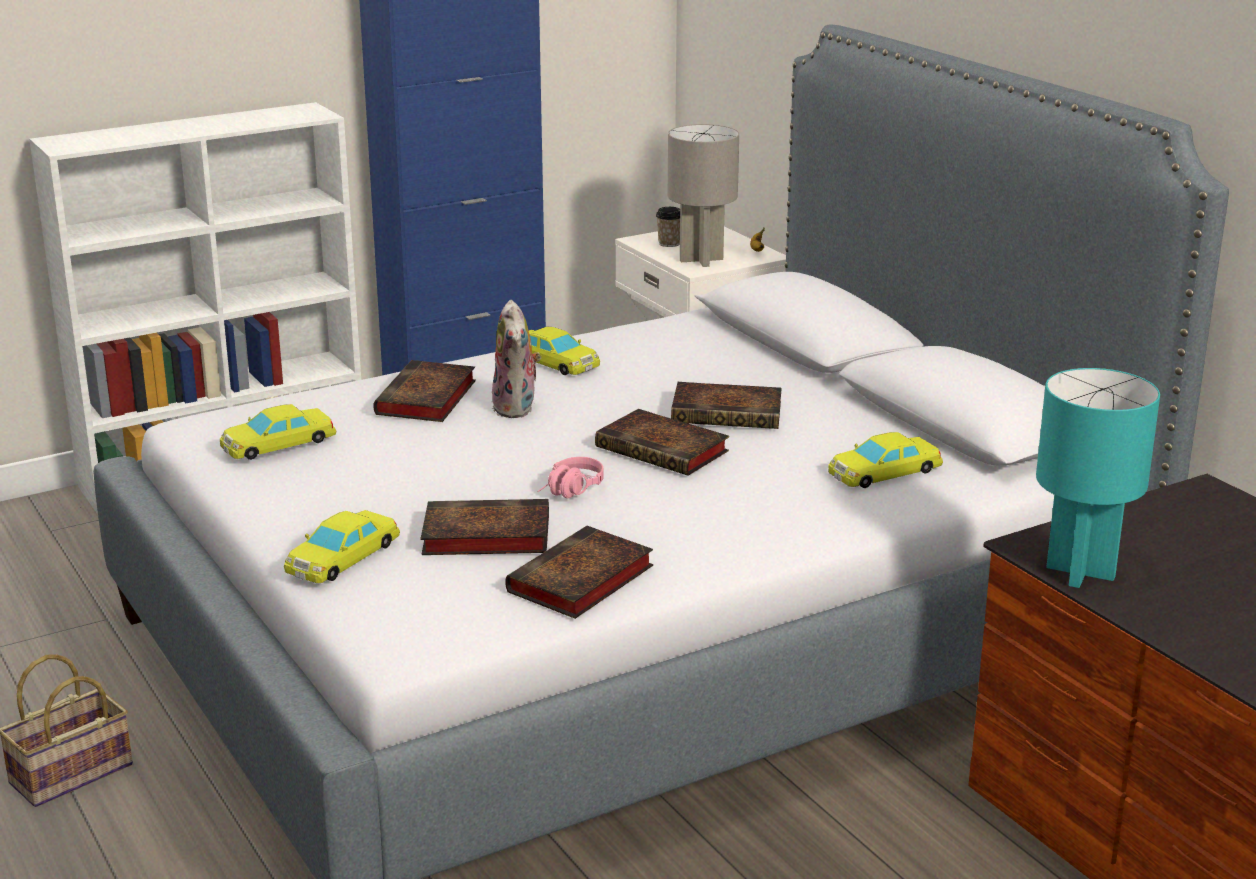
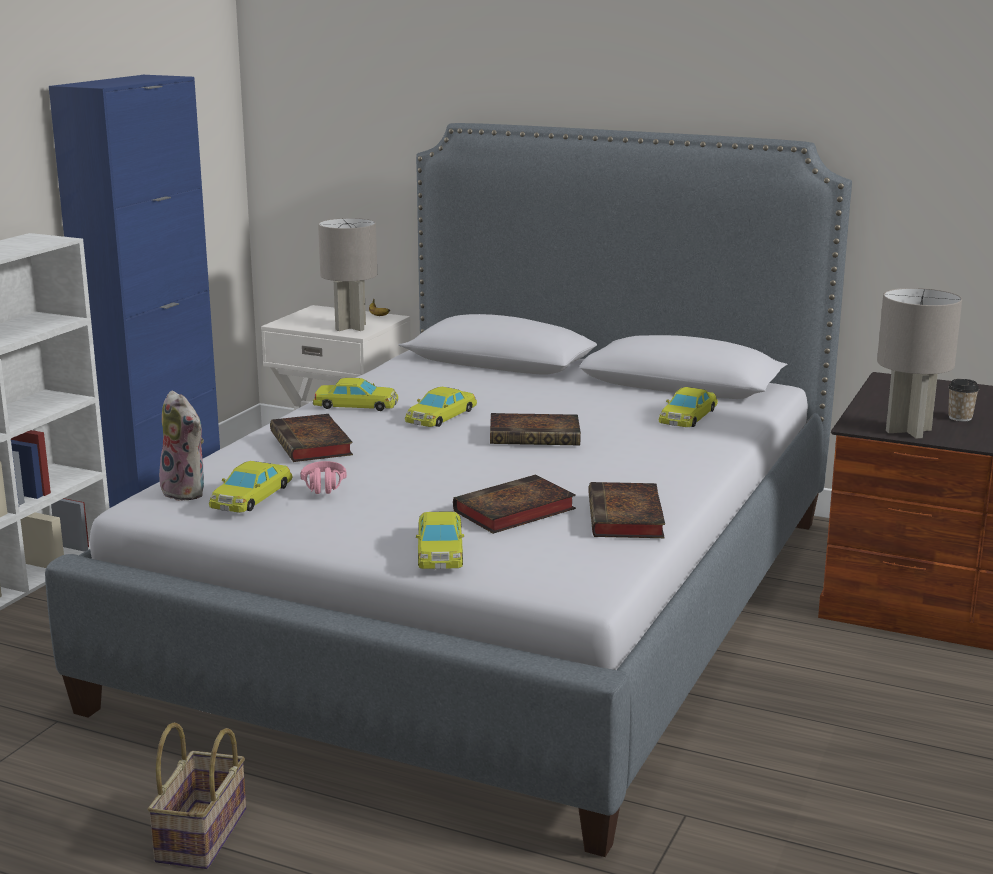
camera: 35 degrees left, 5 degrees down
(517, 408) = (387, 436): plush toy -> plush toy (187, 492)
(570, 491) = (520, 473): pink headphones -> pink headphones (323, 489)
(610, 397) = (441, 416): none -> yellow toy car
(669, 243) = (308, 322): cup -> cup (960, 418)
(729, 413) = (535, 407): book -> none
(1079, 571) = (907, 430): turquoise table lamp -> grey table lamp

